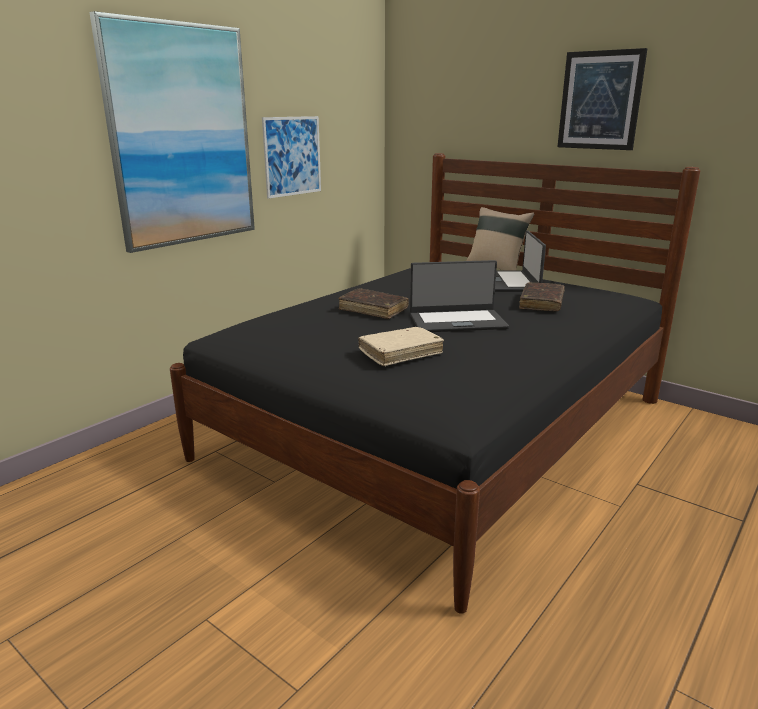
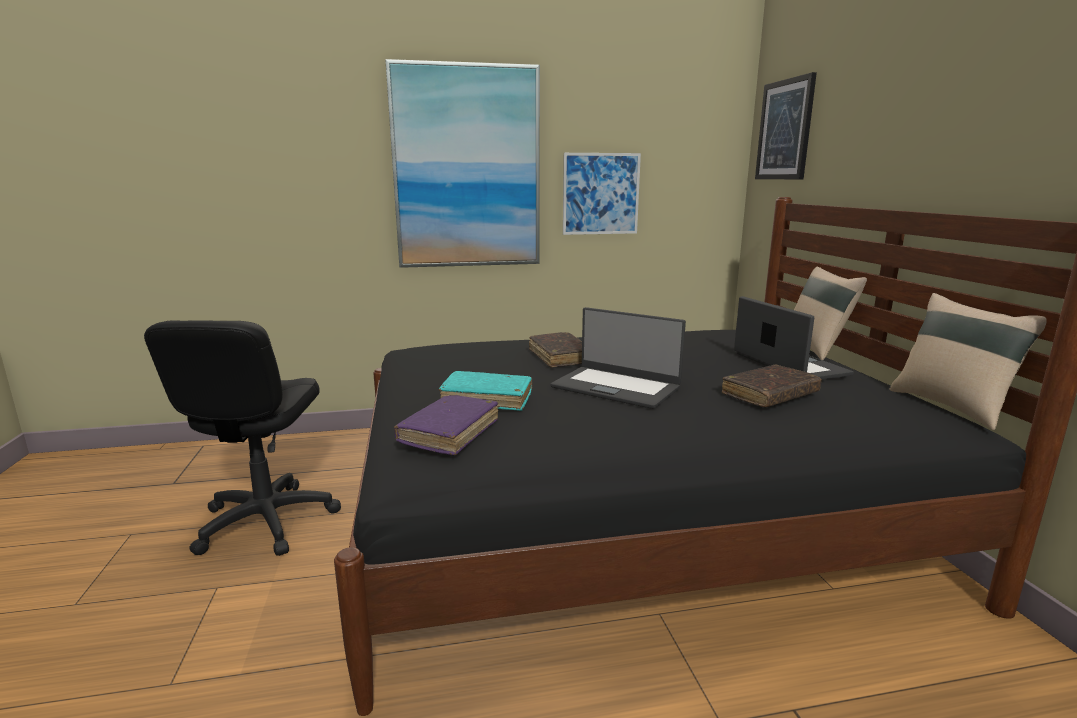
camera: 40 degrees right, 5 degrees down
(153, 554) = (266, 521): none -> black office chair
(400, 353) = (487, 399): beige book -> turquoise book
(433, 381) = (449, 433): none -> purple book
(511, 282) = (788, 364): laptop -> laptop turned 120 degrees clockwise
(600, 100) = (976, 112): picture -> picture (785, 130)
(615, 288) = (952, 406): none -> beige pillow

